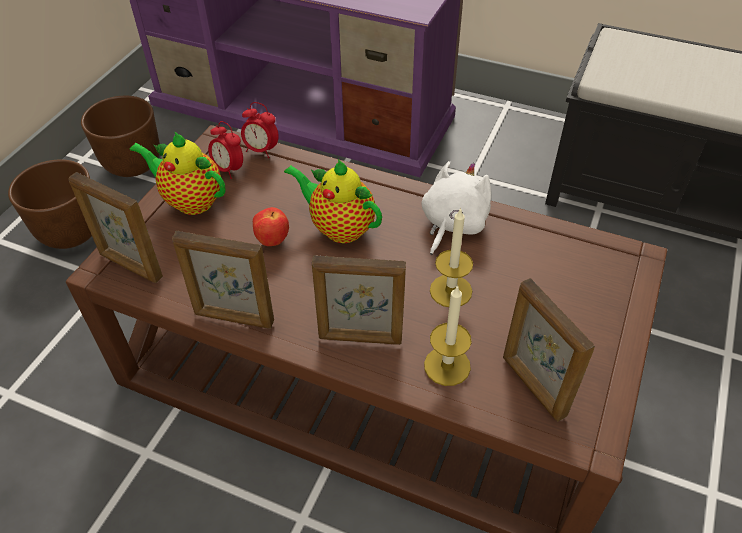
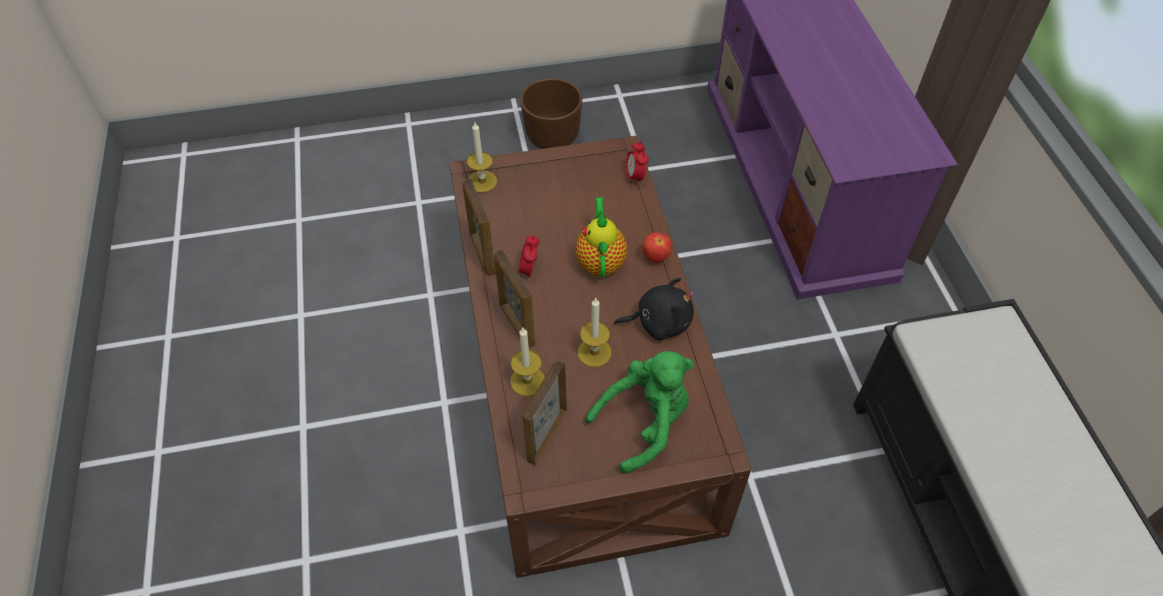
camera: 55 degrees right, 5 degrees up
(130, 266) = (482, 181): picture frame -> candle
(134, 164) = (640, 124): brown planter -> none
(190, 200) = (557, 172): teapot -> none
(229, 169) = (602, 172): alarm clock -> alarm clock (529, 270)
(273, 240) = (560, 234): apple -> apple (656, 257)
(452, 224) = (659, 322): white plush toy -> black plush toy
(567, 296) = (645, 423): none -> green plush toy

